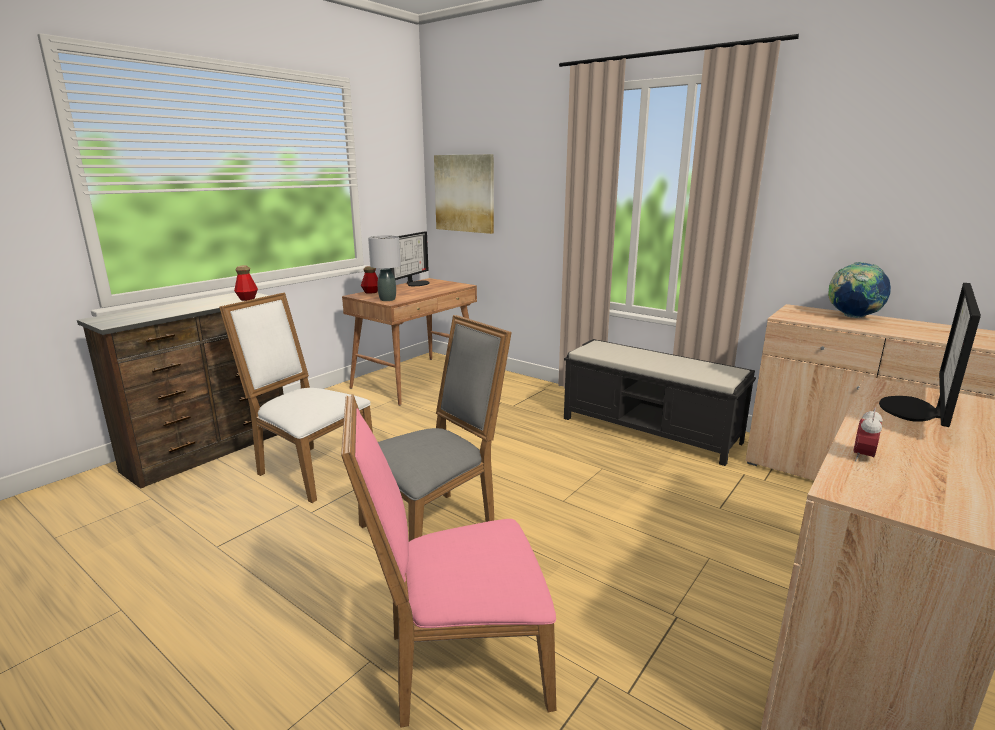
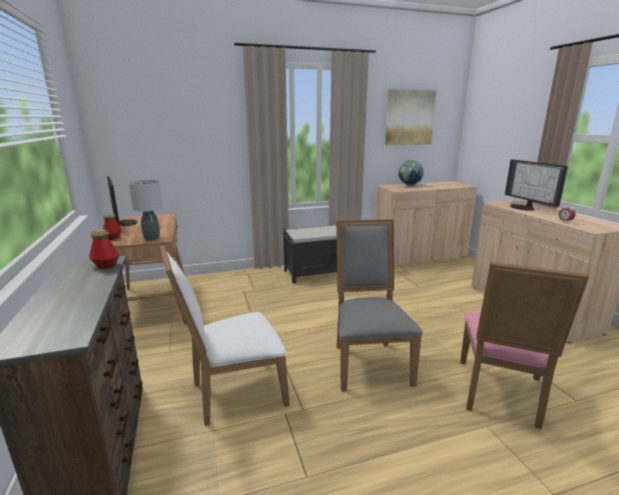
camera: 55 degrees left, 0 degrees up
(464, 193) = (139, 140): picture -> picture (409, 117)

